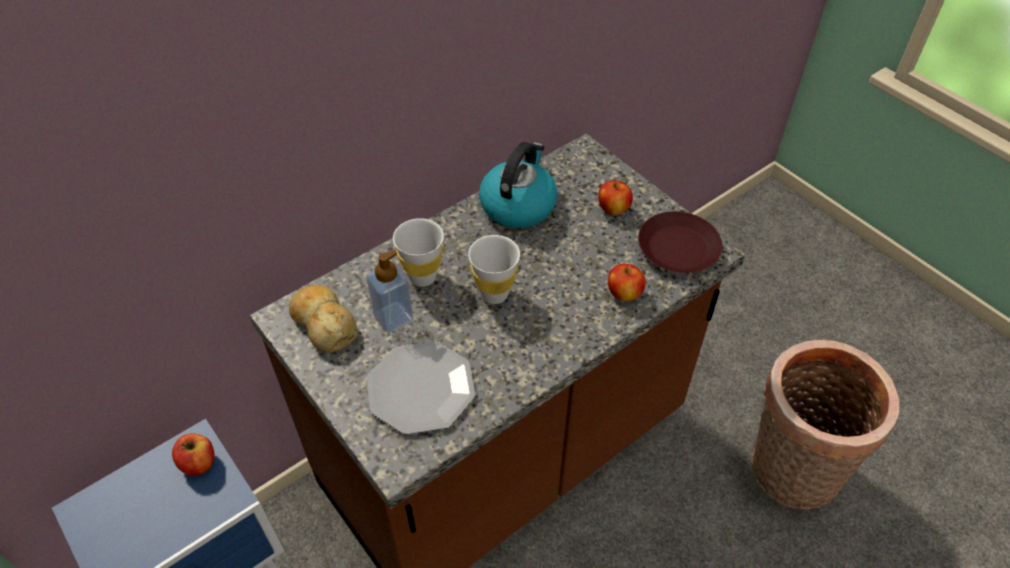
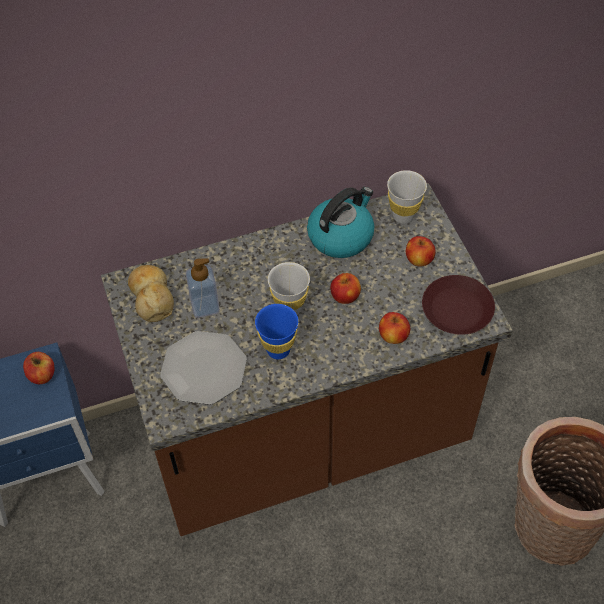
camera: 20 degrees right, 5 degrees up
(423, 277) = (240, 279): white cup -> white cup (403, 216)
(501, 343) = (278, 350): none -> blue cup
(551, 266) = (345, 297): none -> apple

